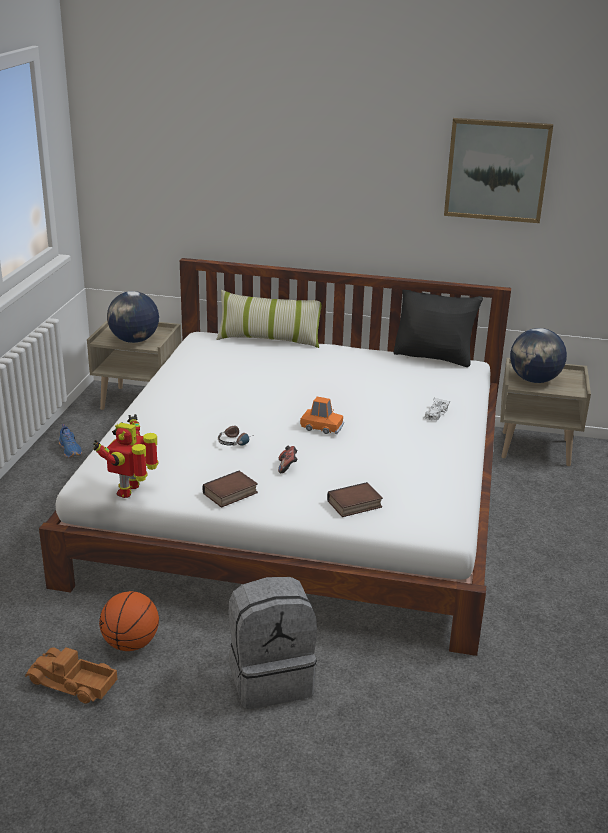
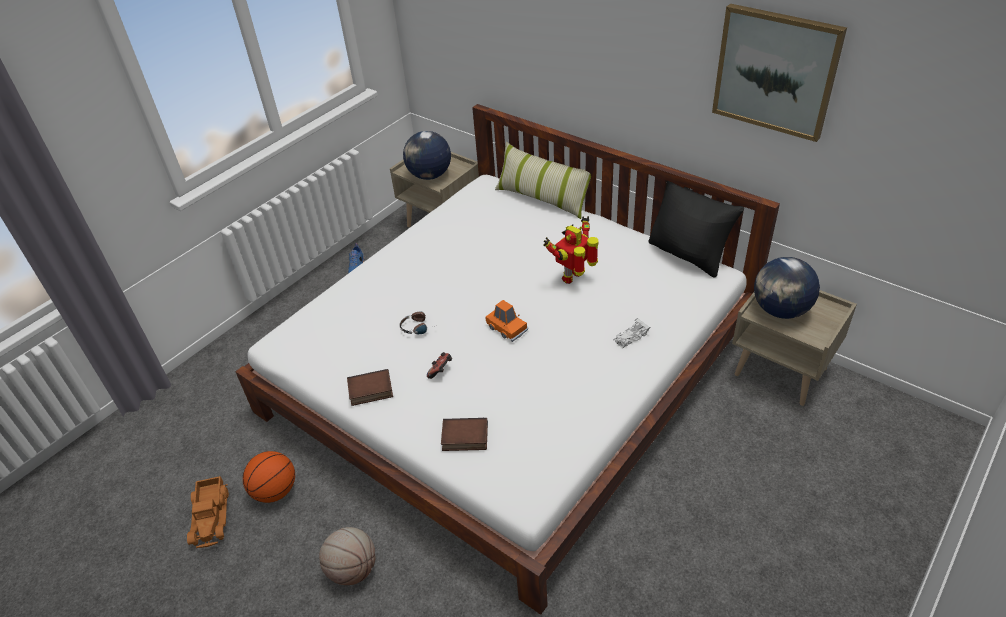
camera: 30 degrees right, 15 degrees up
(72, 684) = (212, 516): toy truck -> toy truck turned 150 degrees counterclockwise
(131, 490) = (298, 363): toy robot -> toy robot (574, 277)
(271, 678) = (353, 569): grey backpack -> basketball

